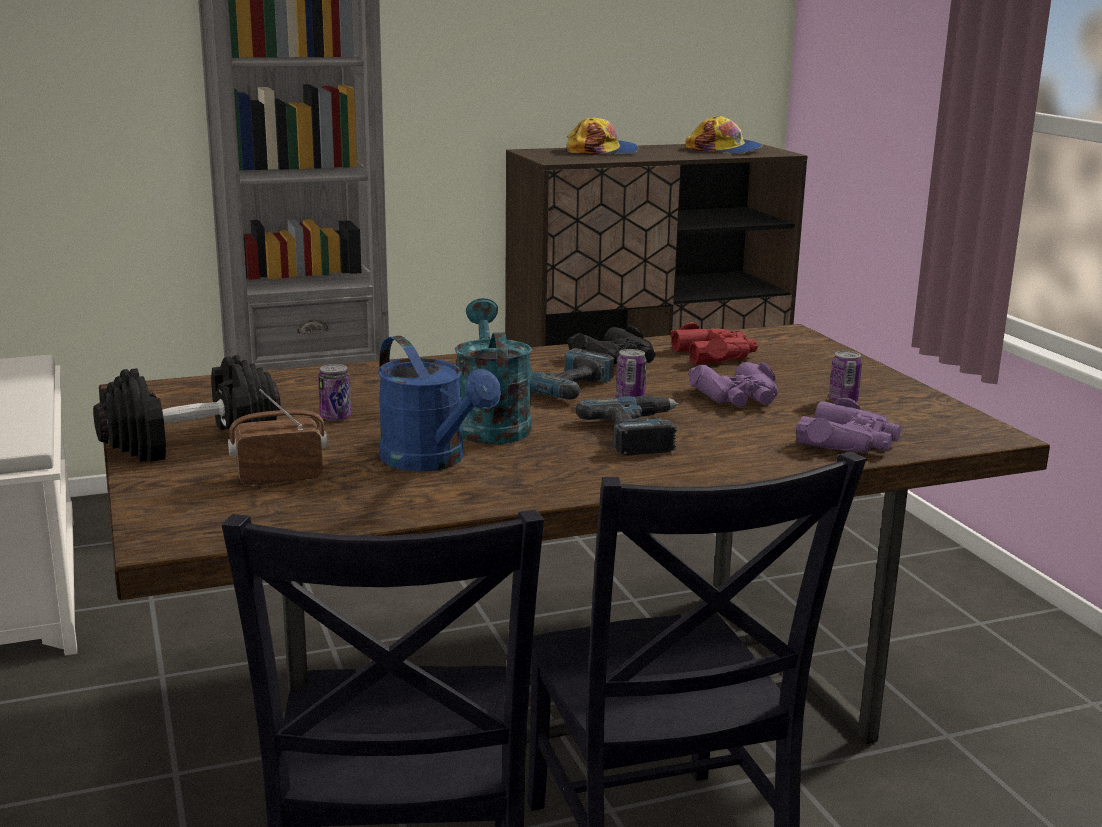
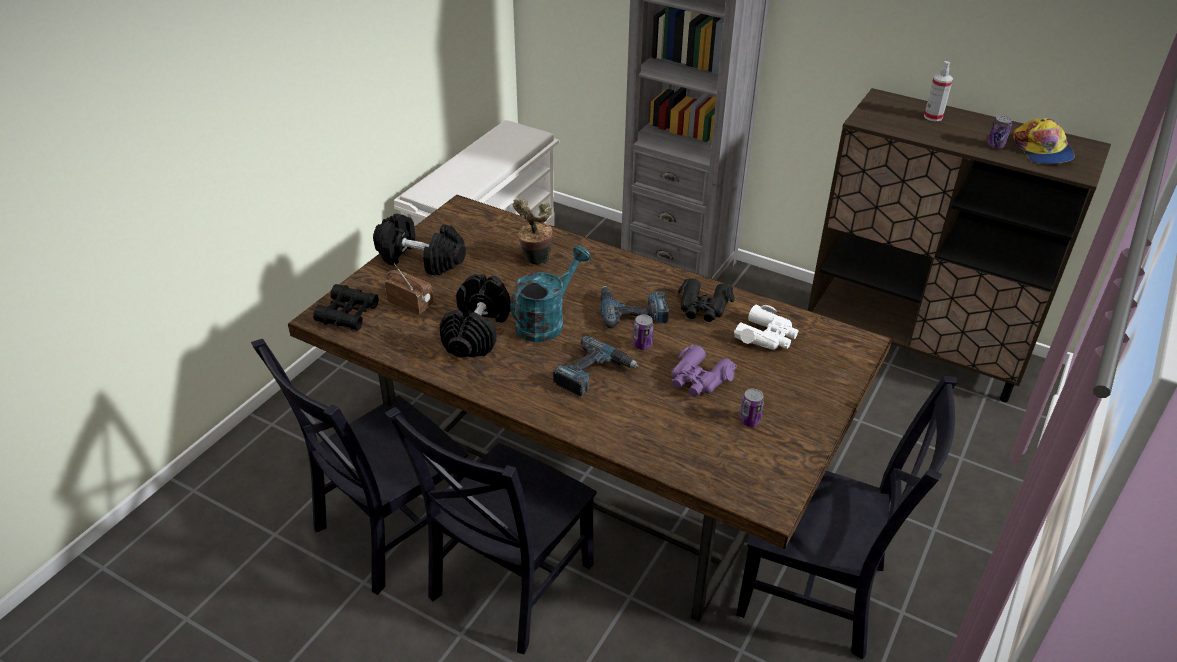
camera: 50 degrees right, 20 degrees up
(203, 520) = (348, 314): none -> black binoculars
(335, 417) = (496, 275): can -> can (995, 145)
(353, 392) = (534, 260): none -> potted plant
(432, 461) = (477, 332): blue watering can -> black dumbbell
(601, 151) = (933, 117): cap -> spray bottle
(714, 355) = (766, 336): red binoculars -> white binoculars
(849, 442) = (678, 451): purple binoculars -> none
(910, 652) = (818, 593): none -> black chair

